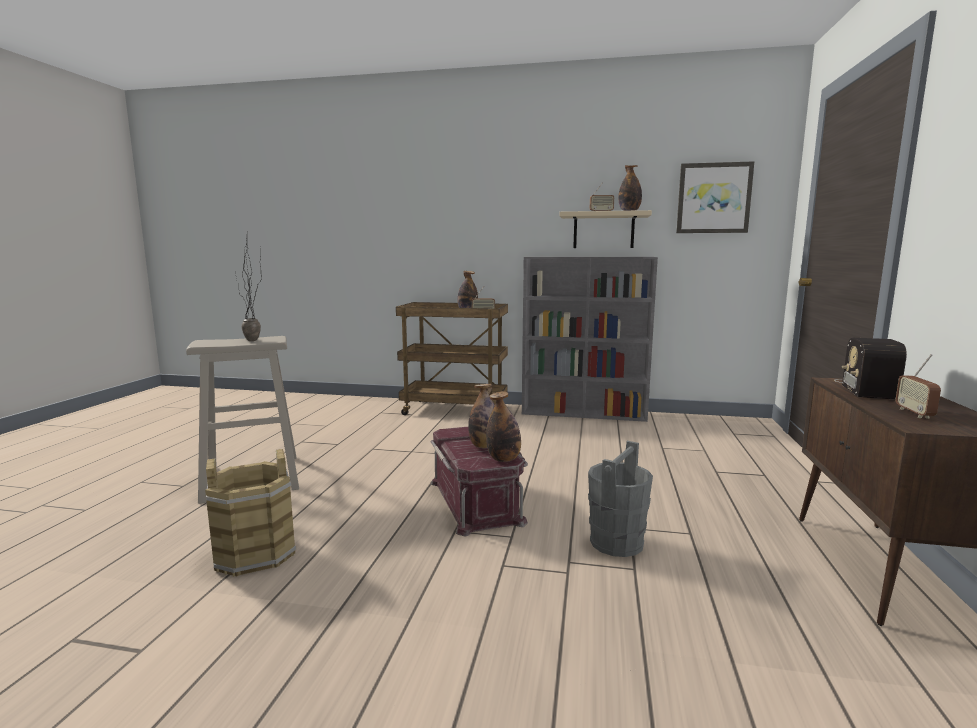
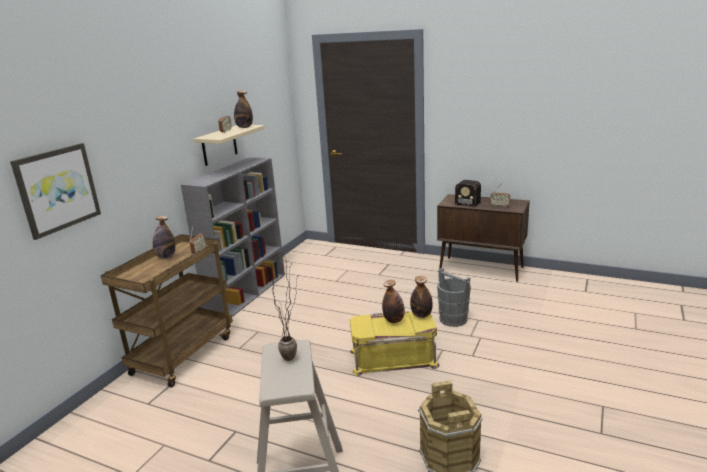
camera: 75 degrees left, 10 degrees up
(477, 501) = (393, 357): red storage box -> yellow storage box
(713, 198) = (265, 106): picture -> picture (57, 189)

